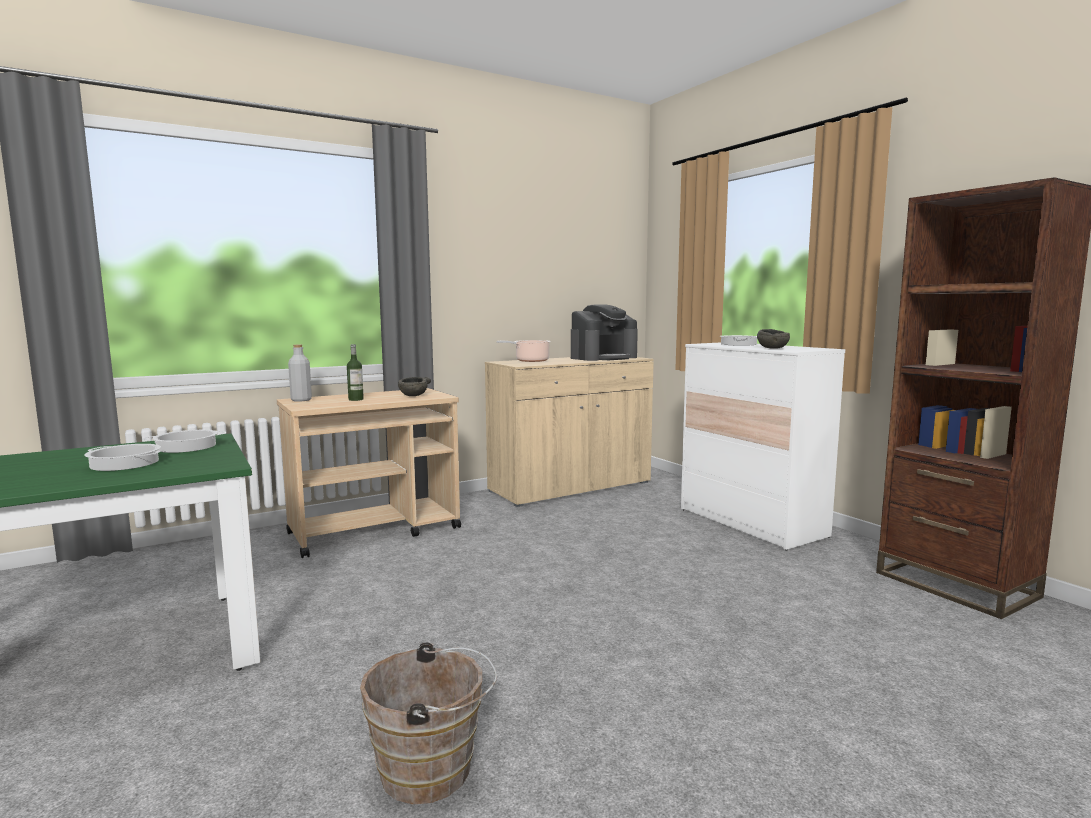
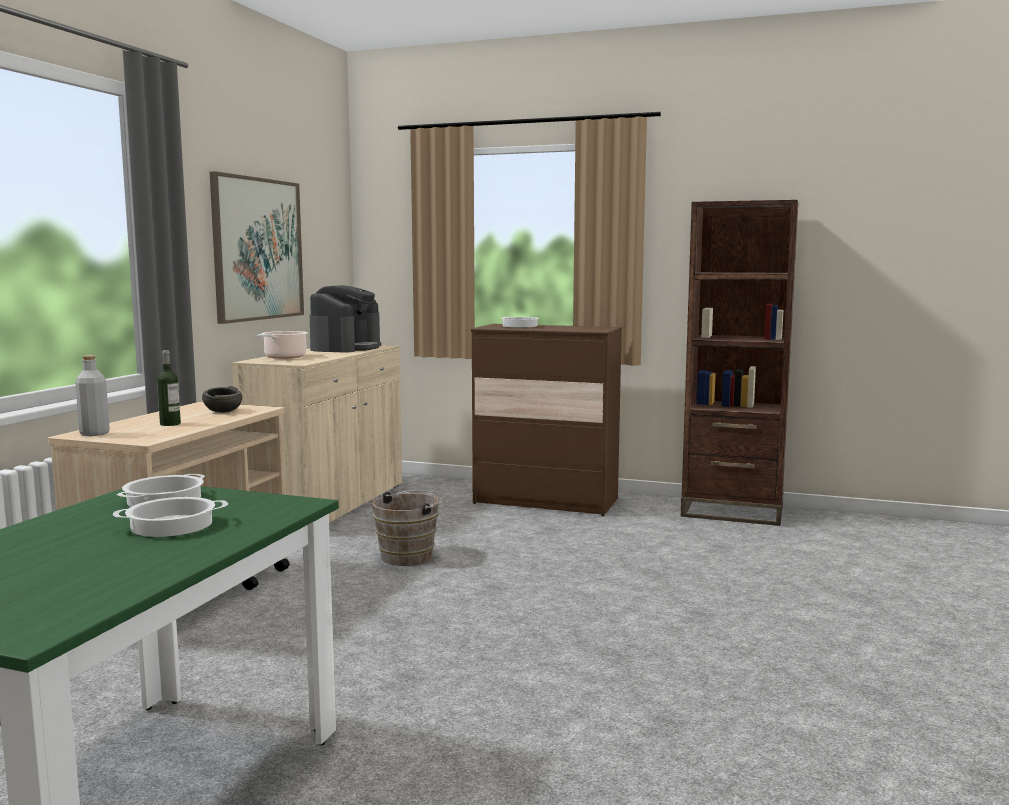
camera: 40 degrees left, 0 degrees up
(434, 770) = (624, 723): brown bucket -> brown bucket (410, 556)
(524, 274) = (257, 249): none -> picture
(751, 523) = (545, 501): white dresser -> brown dresser
(773, 348) = (569, 329): grey bowl -> none

